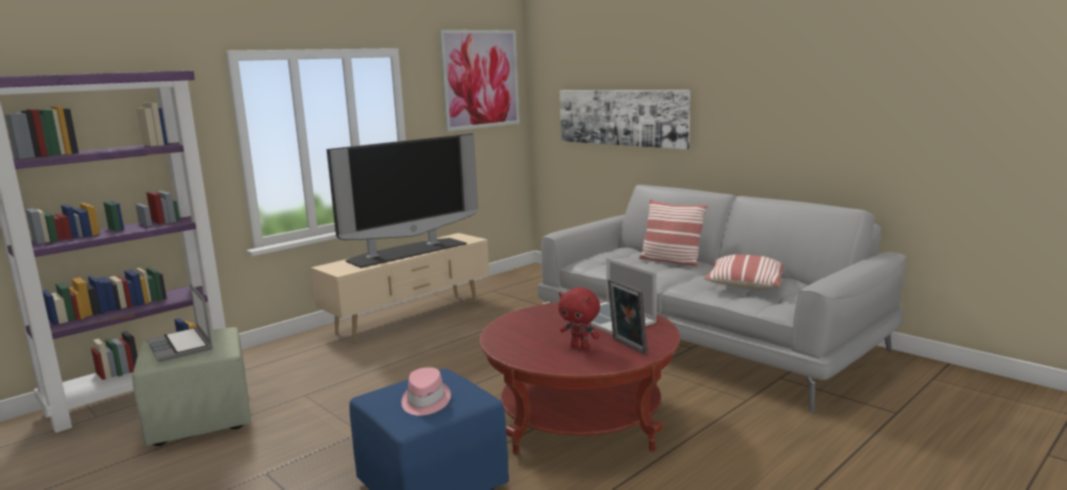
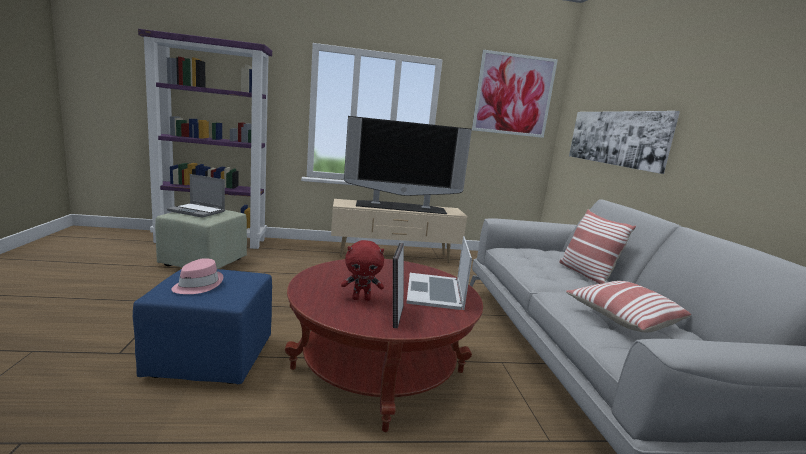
camera: 35 degrees right, 0 degrees up
(181, 346) = (198, 211): laptop -> laptop turned 75 degrees counterclockwise
(580, 346) = (361, 298): red plush toy -> red plush toy turned 75 degrees counterclockwise

